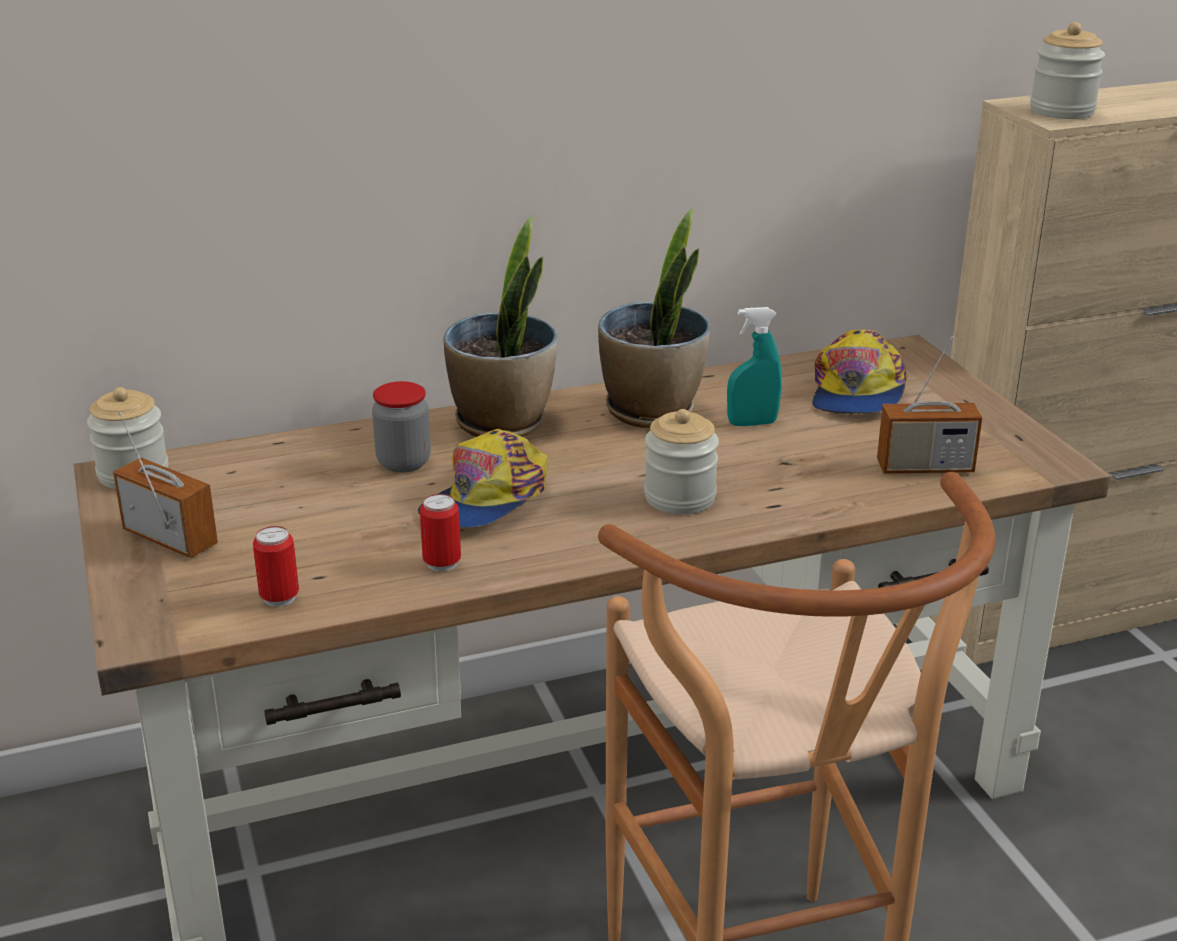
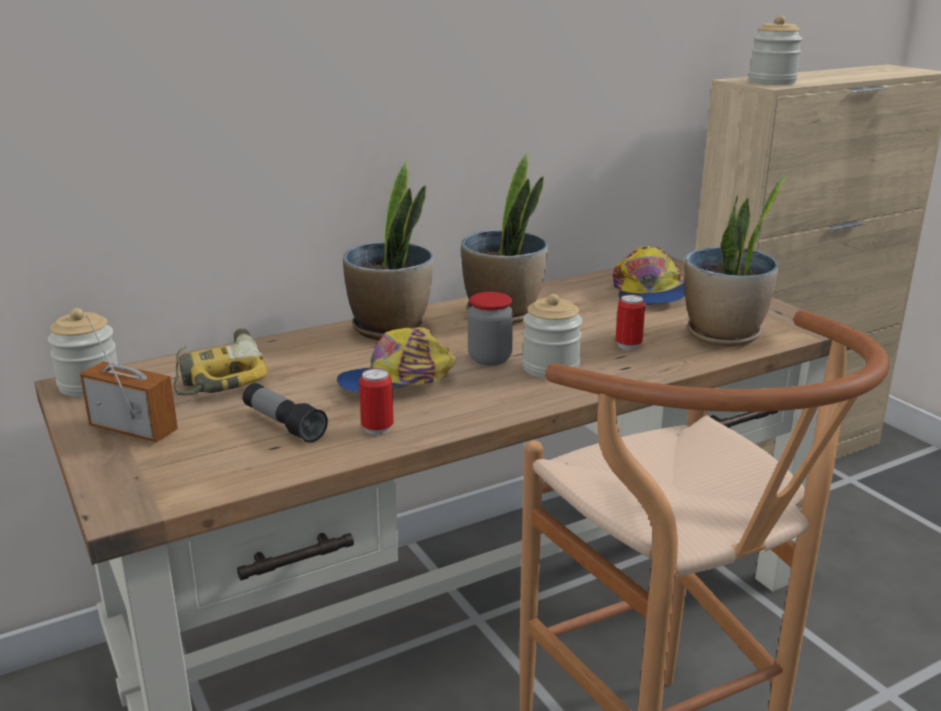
camera: 10 degrees left, 5 degrees down
(279, 598) = (244, 466): can -> can (628, 345)
(280, 473) = (218, 375): none -> power drill
(337, 548) = (283, 424): none -> flashlight
(403, 462) = (320, 360): jar -> jar (490, 358)
(486, 500) = (397, 381): cap -> cap turned 45 degrees clockwise
(752, 423) = (582, 316): turquoise spray bottle -> none
(925, 467) = (723, 335): radio -> potted plant

